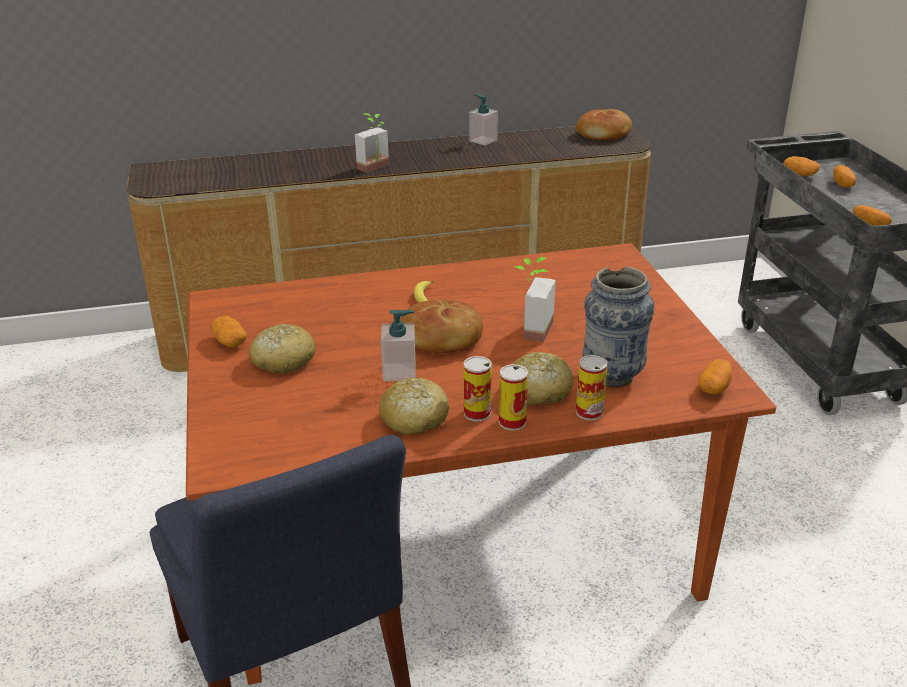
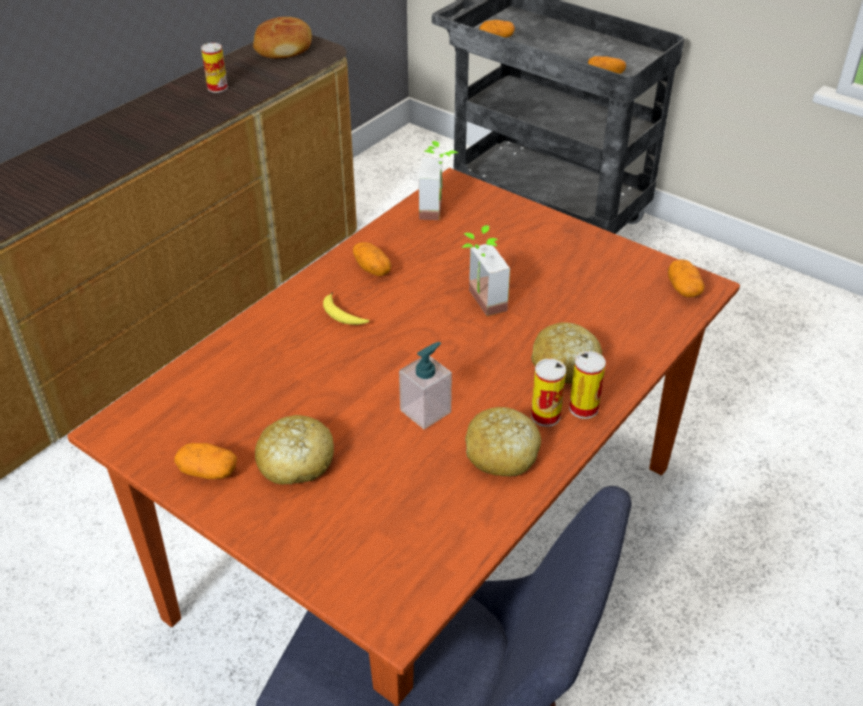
camera: 40 degrees left, 10 degrees up
(377, 168) = (94, 175): potted plant -> potted plant (439, 209)
(442, 338) = (416, 352): bread -> none
(483, 140) = (168, 97): soap dispenser -> none
(589, 412) = (627, 363): can -> can (217, 88)
(612, 376) = (601, 318): vase -> none
(842, 184) = (540, 37): potato -> potato (372, 269)

